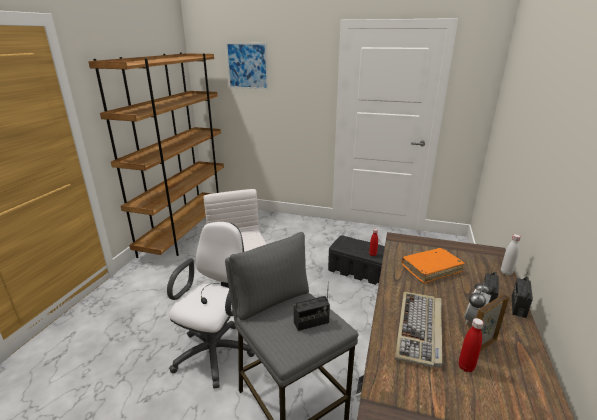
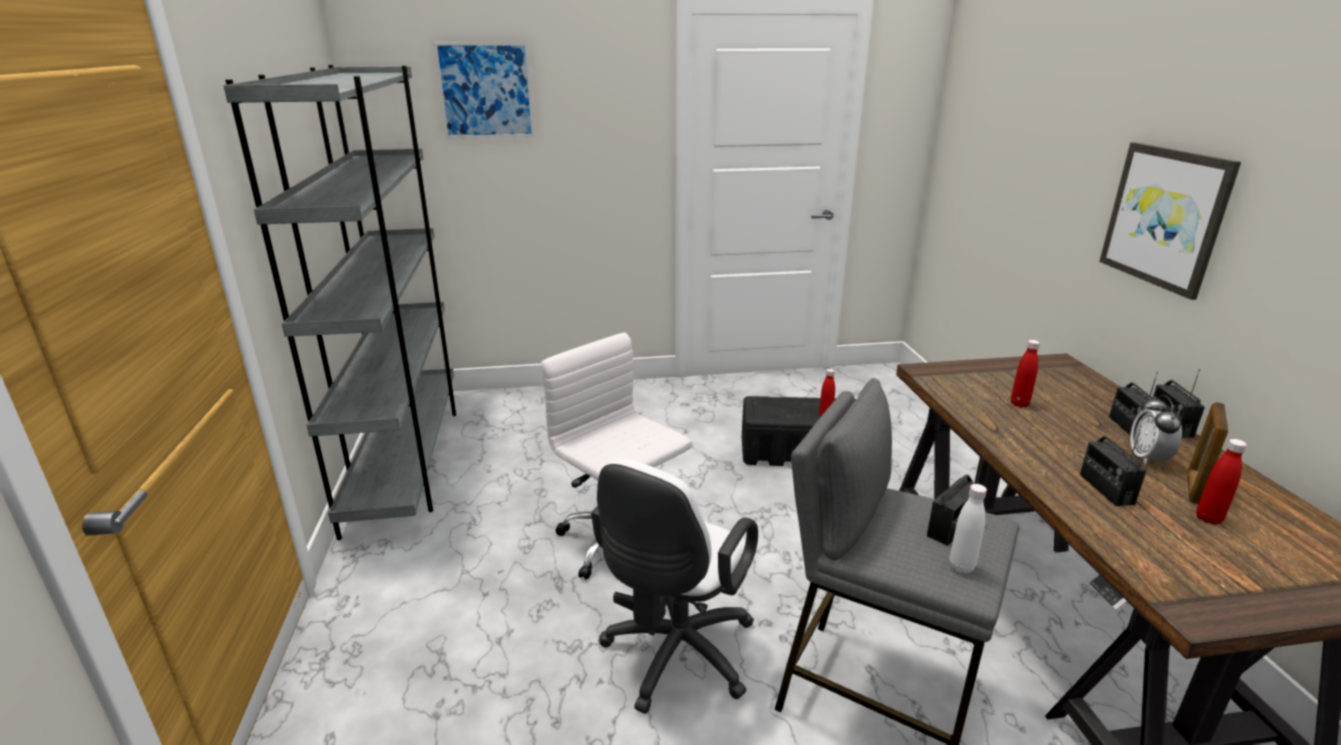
camera: 25 degrees left, 0 degrees up
(186, 231) = (406, 460): brown bookcase -> grey bookcase
(216, 350) = (674, 658): white office chair -> white office chair turned 150 degrees counterclockwise
(420, 330) = (1106, 489): keyboard -> radio
(431, 269) = (1019, 404): orange book -> red bottle
(506, 272) = (1107, 385): white bottle -> white bottle (961, 566)
(553, 168) = (1166, 217): none -> picture

